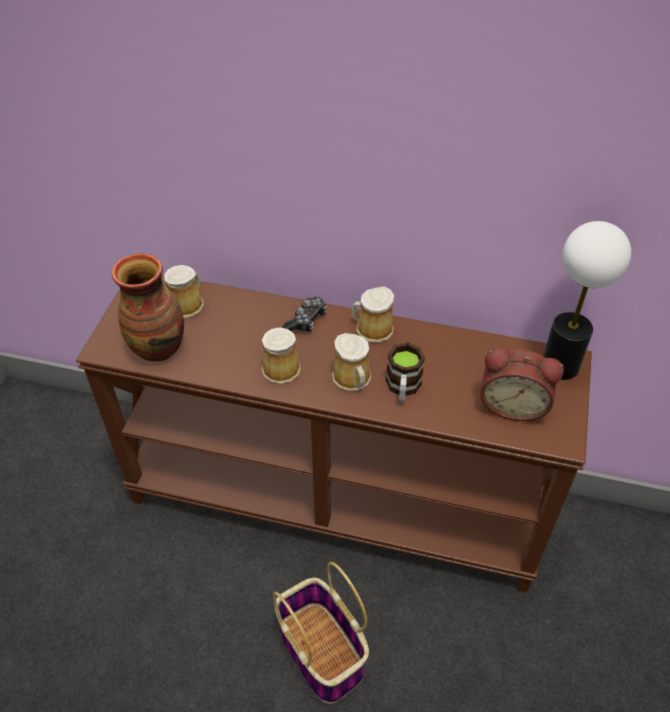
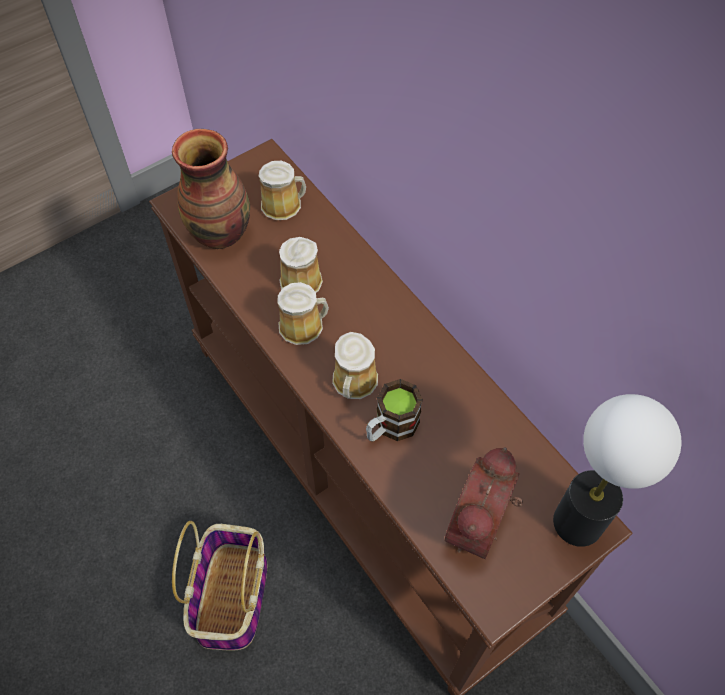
camera: 40 degrees right, 10 degrees up
(306, 320) = (371, 292): game controller -> none
(372, 329) = (424, 344): mug -> mug (299, 279)
(513, 403) = (482, 525): alarm clock -> alarm clock turned 60 degrees clockwise

